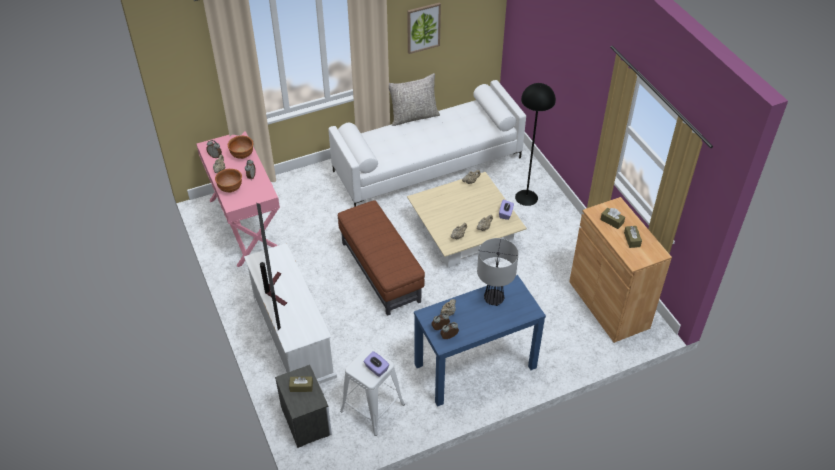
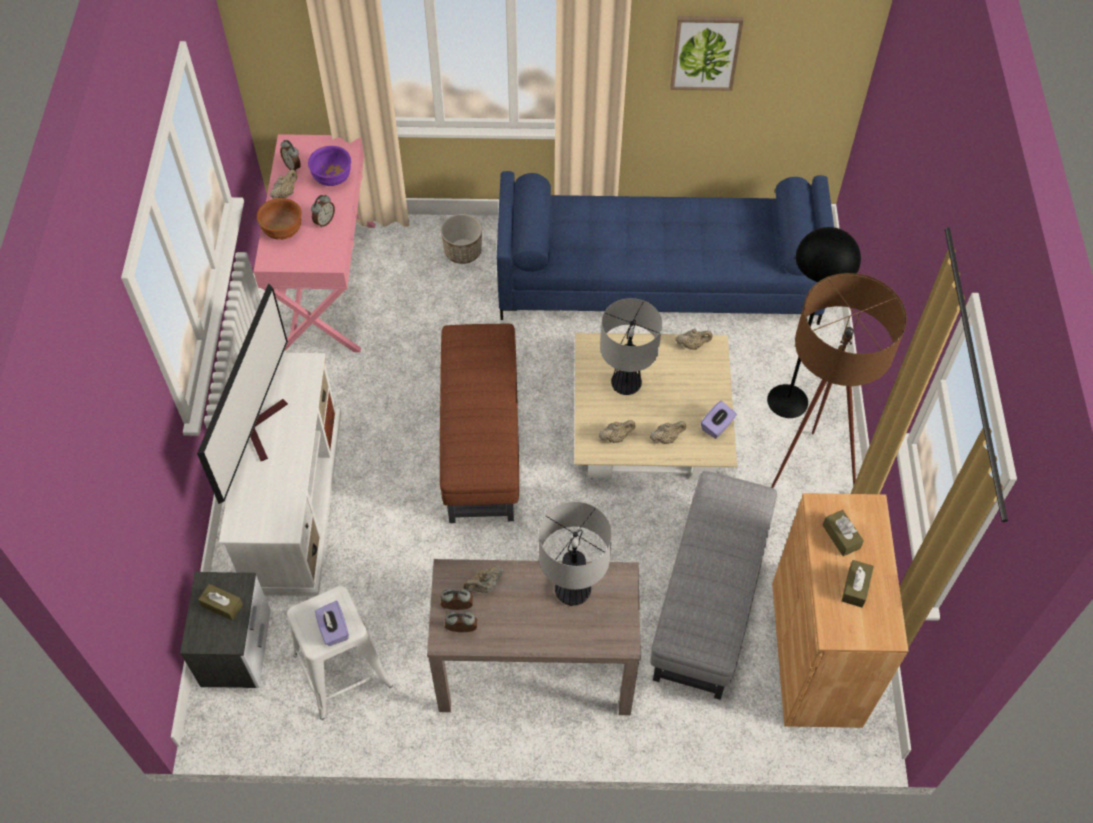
camera: 25 degrees right, 10 degrees up
(242, 155) = (332, 179): brown bowl -> purple bowl
(314, 184) = (463, 252): none -> planter
(413, 116) = (658, 195): grey pillow -> none
(427, 164) = (659, 280): white sofa -> blue sofa
(448, 211) = (625, 384): none -> table lamp
(475, 366) = (534, 669): blue console table -> brown console table
(543, 301) = (709, 602): none -> grey ottoman
(554, 229) = (802, 478): none -> brown floor lamp

